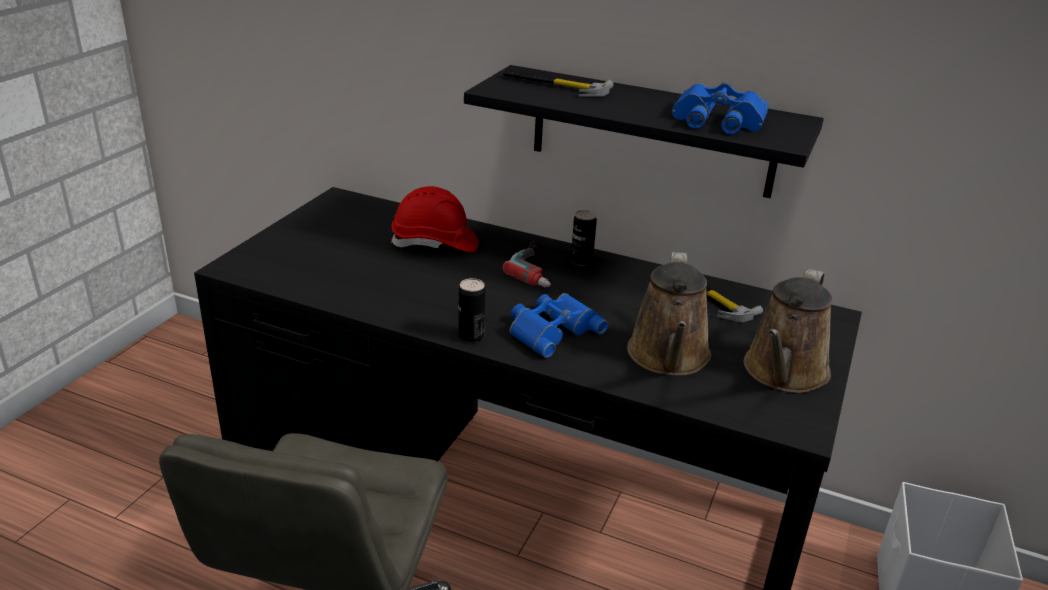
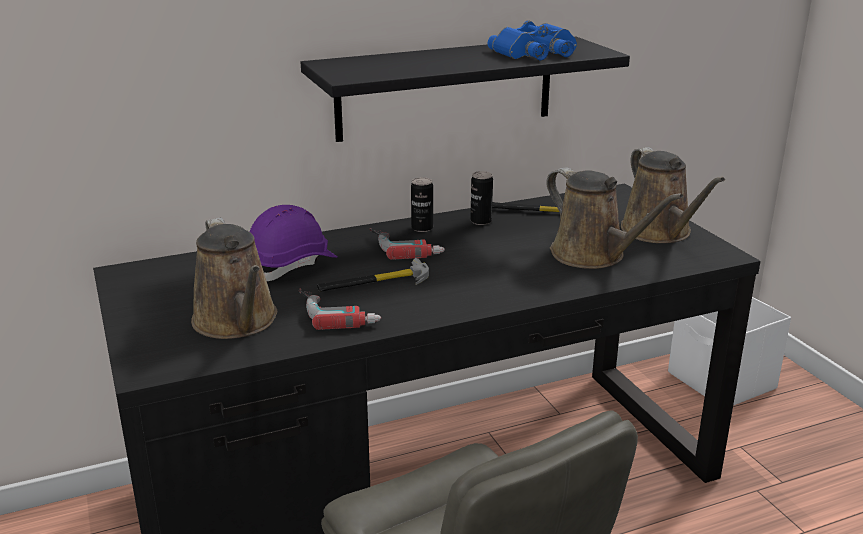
camera: 45 degrees left, 5 degrees down
(328, 265) = (237, 322): none -> brown watering can
(395, 292) = (339, 311): none -> power drill
(435, 243) = (292, 266): red hard hat -> purple hard hat
(471, 336) = (459, 308): can -> can (481, 221)
(552, 329) = (497, 276): blue binoculars -> none
(553, 85) = (379, 63): hammer -> hammer (374, 283)

